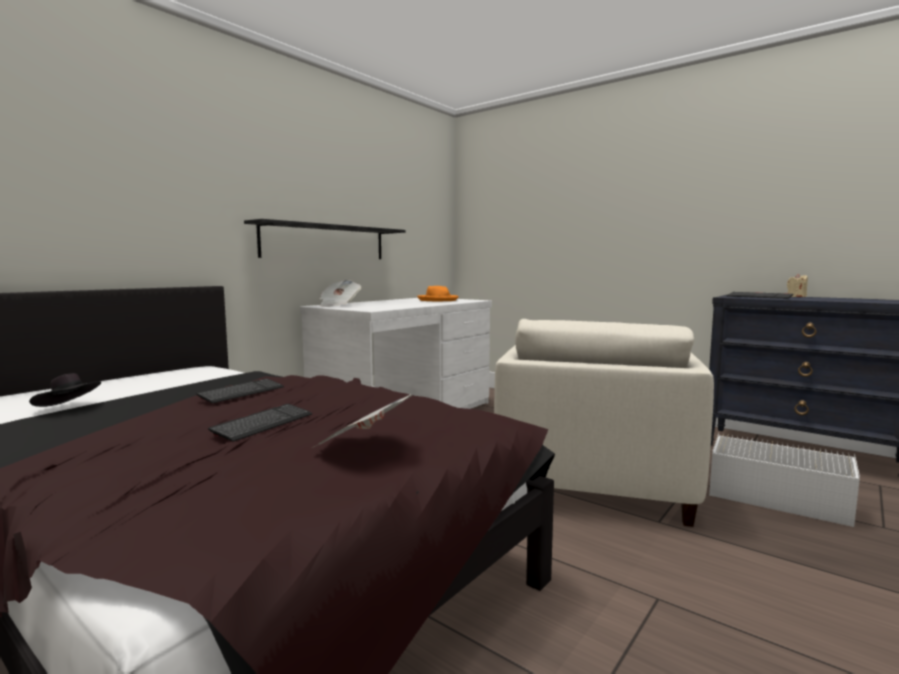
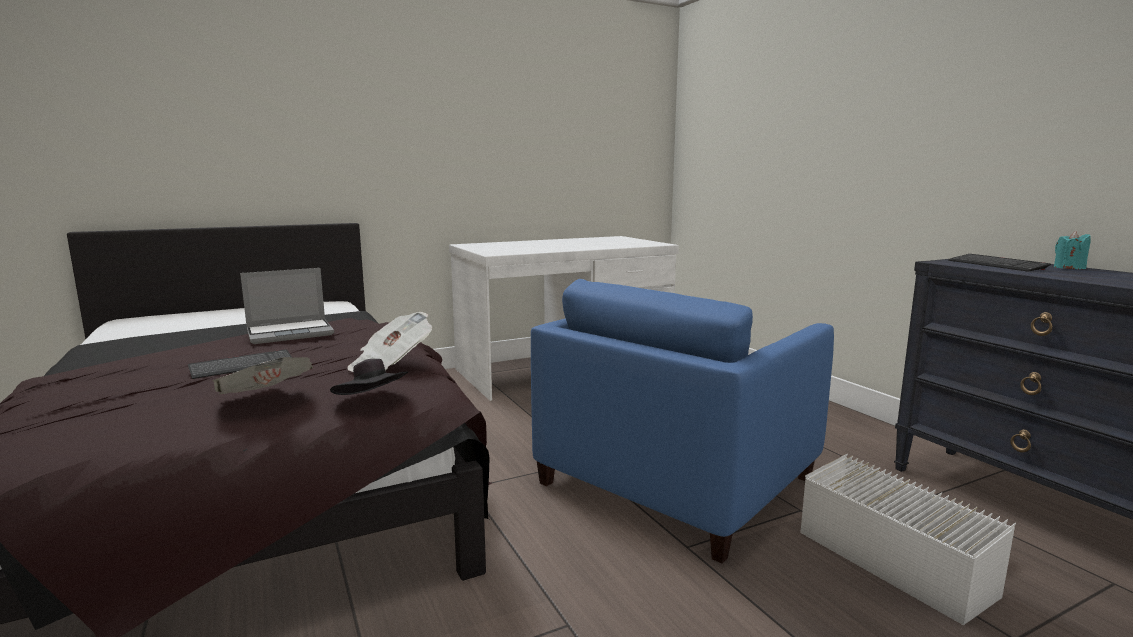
camera: 25 degrees right, 5 degrees up
(69, 408) = (174, 331): black hat -> black hat (372, 401)
(241, 392) = (291, 333): keyboard -> laptop
(325, 242) = (484, 174): black shelf -> none
(338, 305) = (486, 245): newspaper -> newspaper (391, 364)
(438, 300) = (616, 241): orange hat -> none
(593, 478) = (678, 480): beige armchair -> blue armchair
(796, 297) = (1069, 268): beige candle -> turquoise candle

